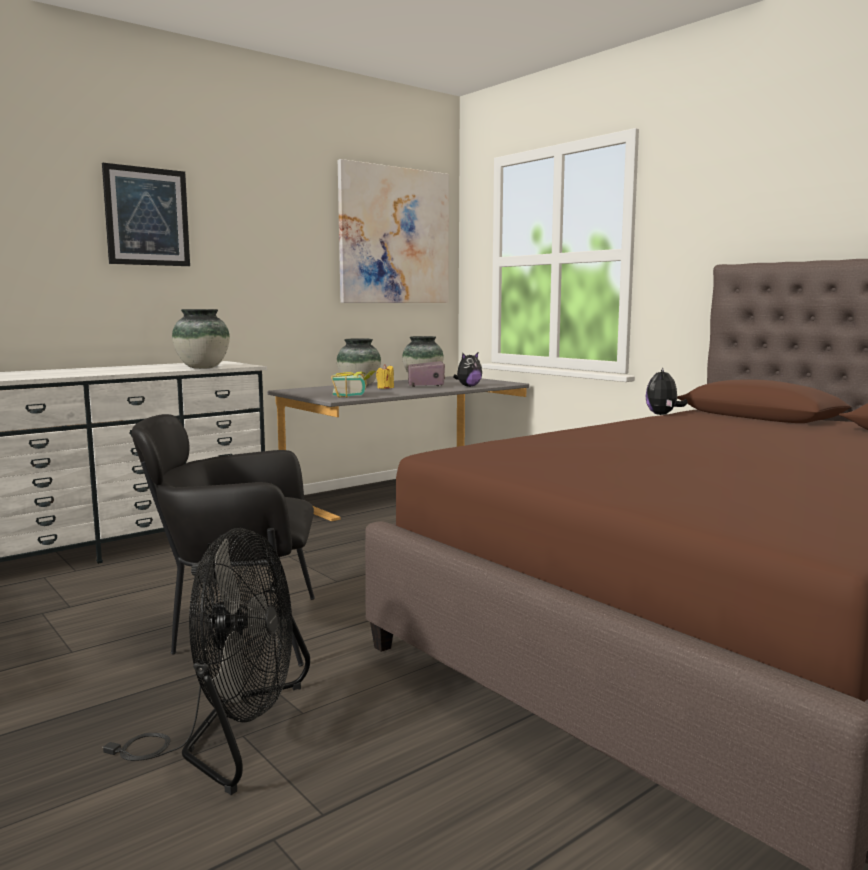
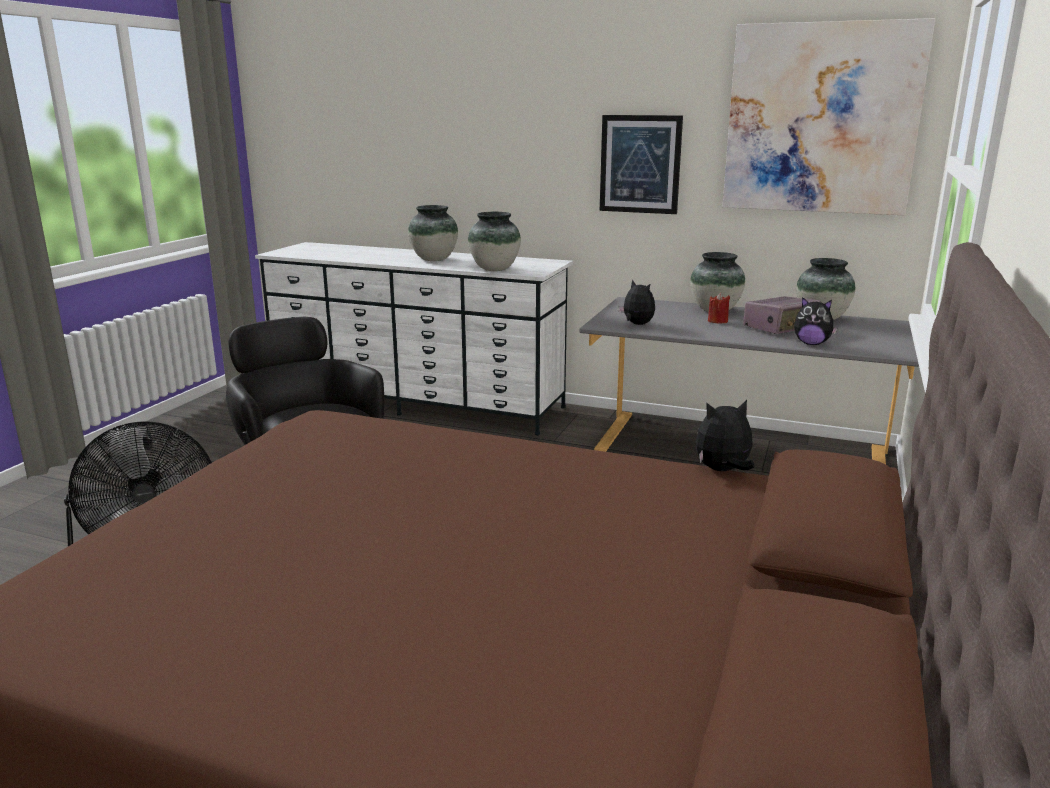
camera: 60 degrees right, 10 degrees up
(106, 370) = (434, 259): none -> vase
(147, 217) = (511, 114): picture -> picture (640, 164)
(354, 395) = (636, 324): book -> plush toy
(385, 388) = (717, 321): yellow candle -> red candle

